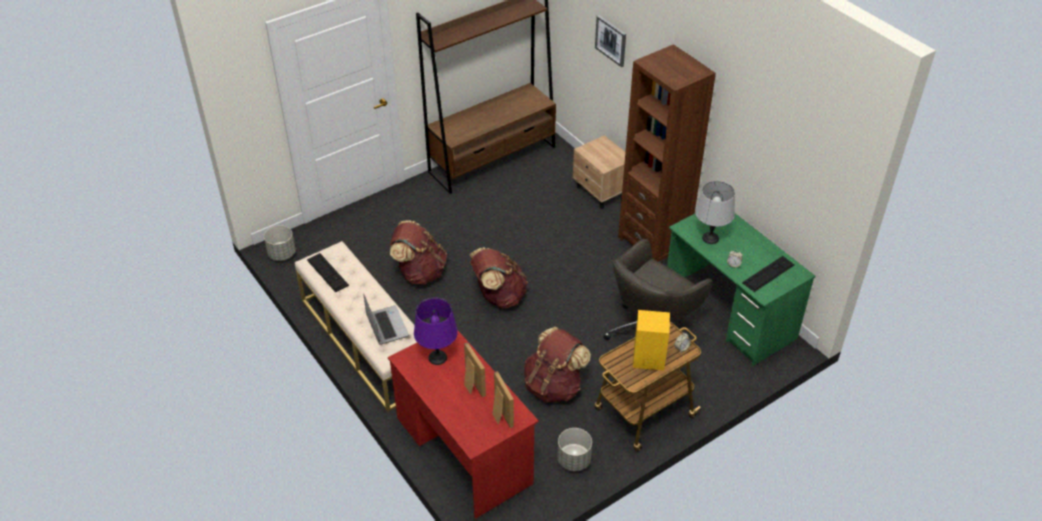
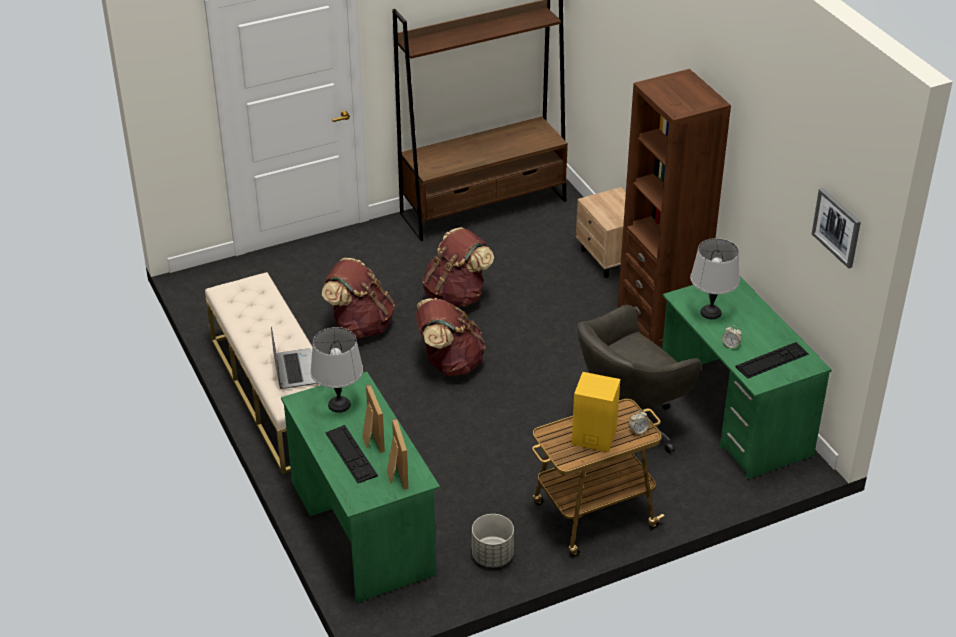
camera: 10 degrees right, 5 degrees down
(282, 254) = (200, 286): grey planter -> none
(327, 272) = (240, 304): keyboard -> keyboard (351, 454)
(437, 358) = (339, 405): purple table lamp -> grey table lamp
(463, 450) = (362, 527): red desk -> green desk
(554, 386) = (490, 471): brown backpack -> brown backpack (456, 296)
(611, 40) = (630, 64): picture -> picture (837, 227)

